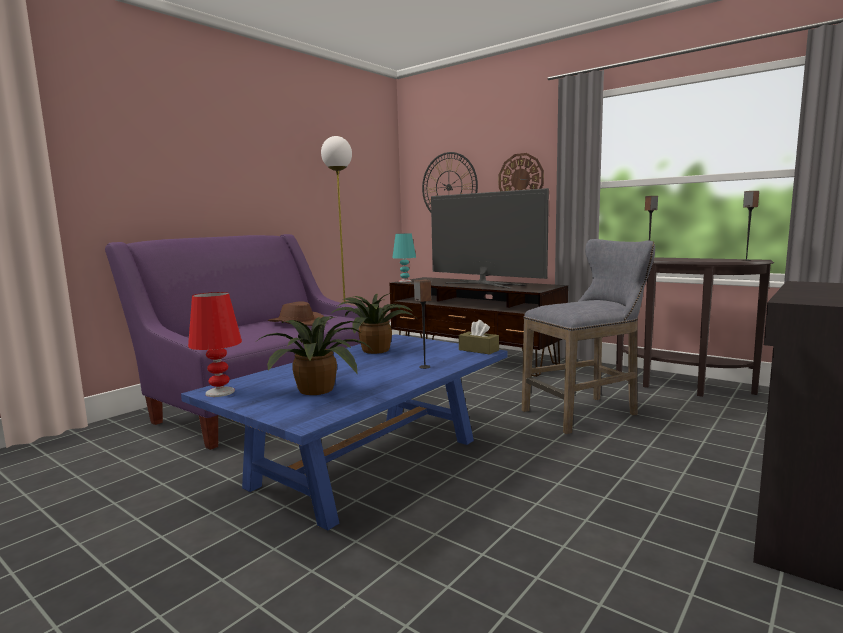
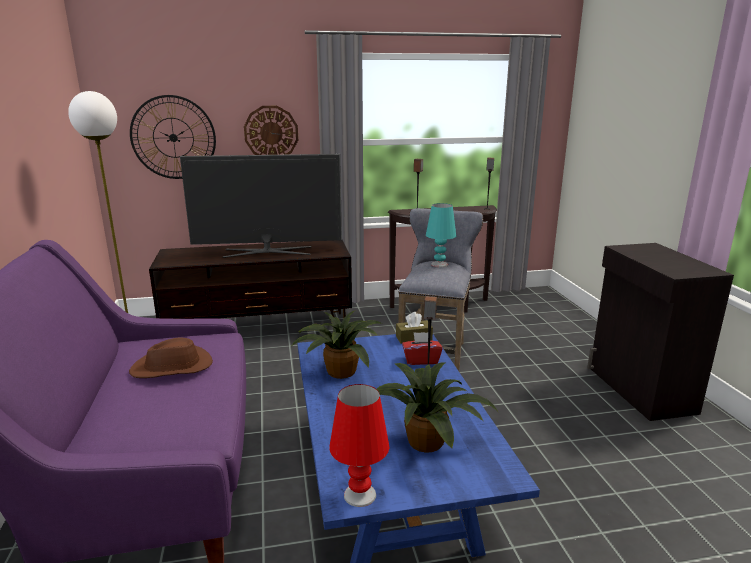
camera: 50 degrees left, 10 degrees up
(405, 281) = (163, 262): turquoise table lamp -> turquoise table lamp (439, 264)
(445, 360) = (421, 360): none -> red tissue box

